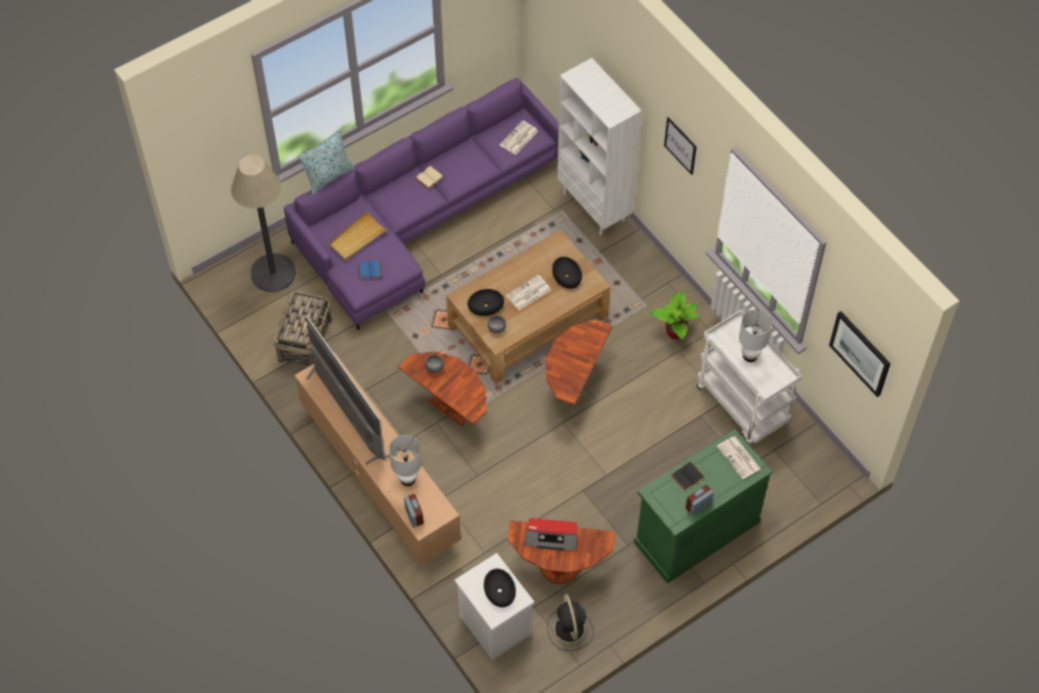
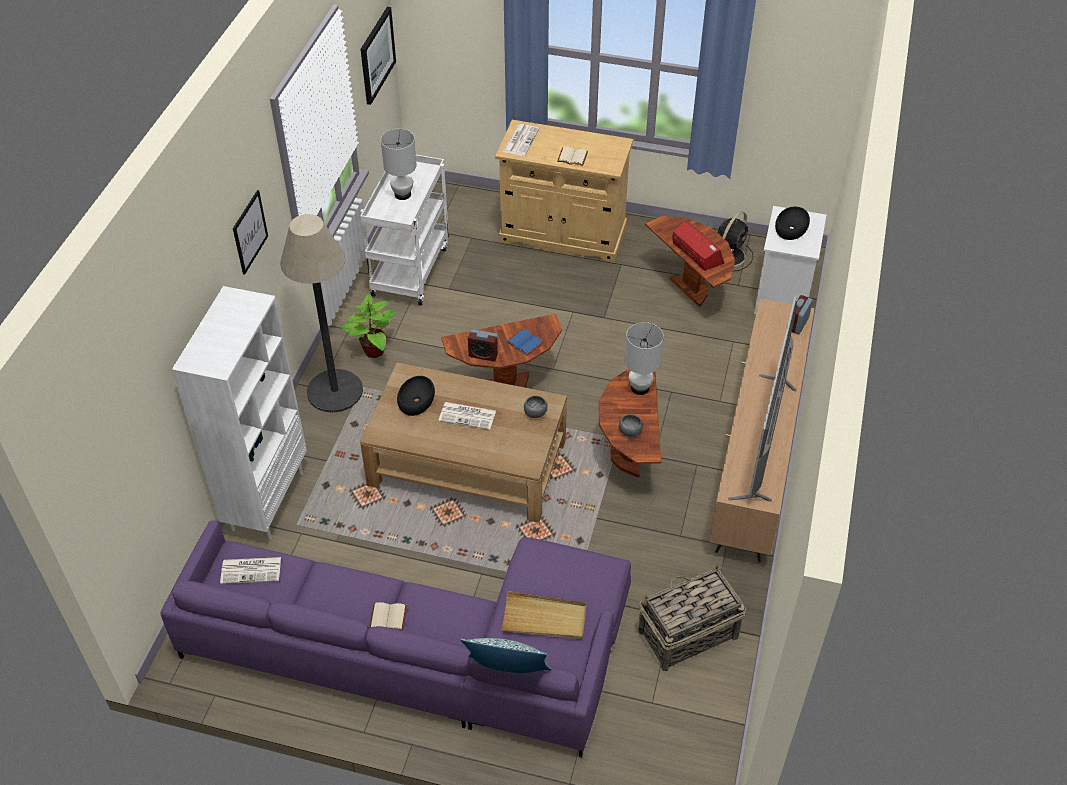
camera: 130 degrees left, 10 degrees down
(273, 273) = (640, 740): floor lamp -> floor lamp (334, 391)
(370, 269) = (573, 573): blue book -> blue book (523, 343)
(407, 479) = (772, 351): white table lamp -> white table lamp (640, 388)
(486, 305) = (517, 439): black bowl -> none
(687, 475) = (571, 158): black book -> beige book
(696, 532) = (563, 234): green cabinet -> beige cabinet
(698, 506) = (591, 139): alarm clock -> alarm clock (483, 355)

